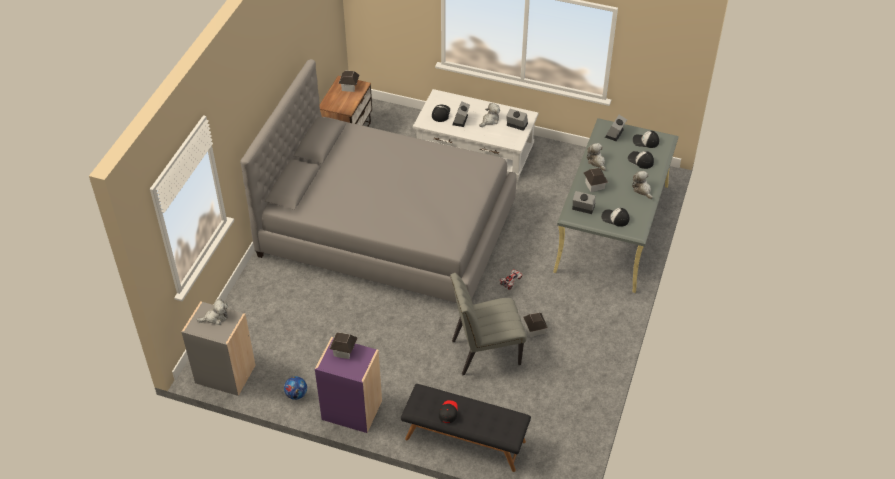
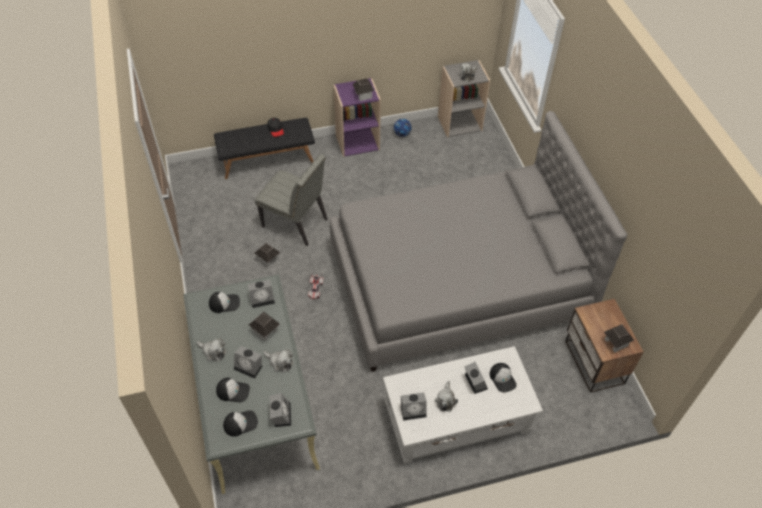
camera: 145 degrees right, 5 degrees up
(486, 352) = (294, 223): grey chair -> grey chair turned 75 degrees clockwise
(620, 169) = (249, 366): none -> alarm clock

